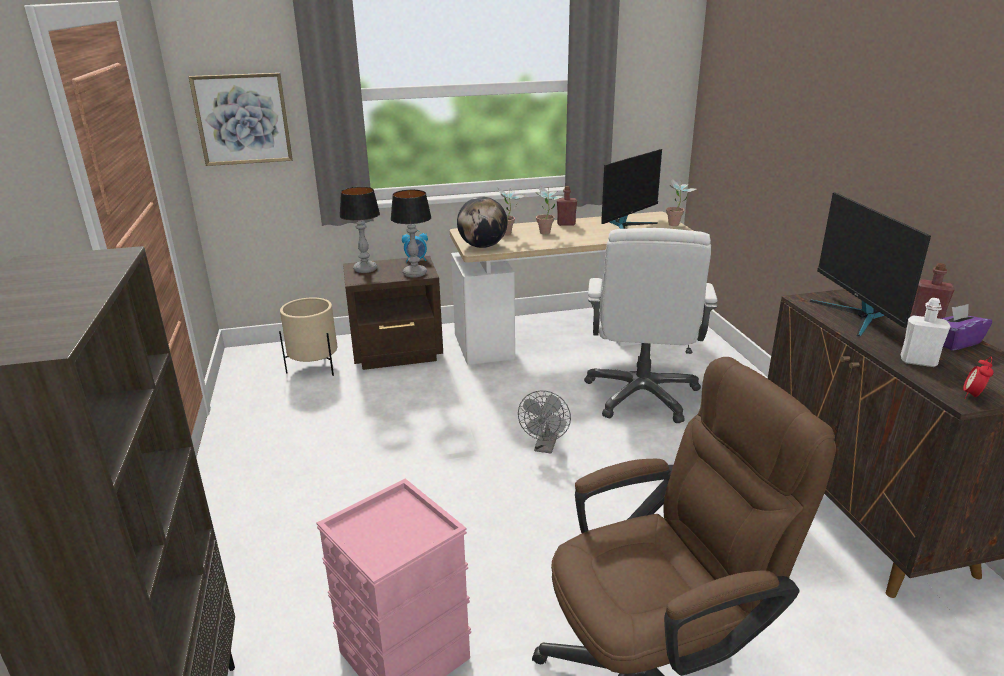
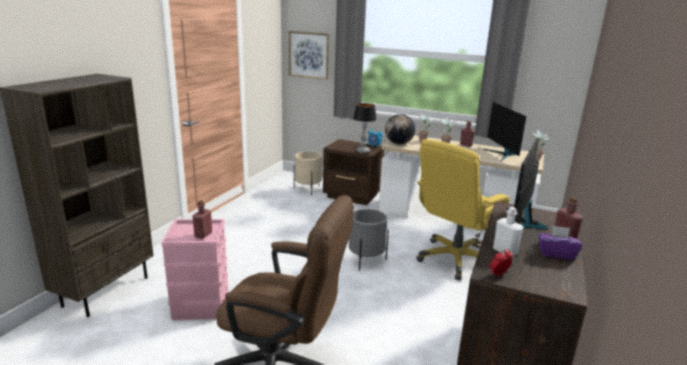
camera: 35 degrees right, 5 degrees down
(365, 269) = (343, 144): table lamp -> none
(412, 526) = (203, 235): none -> red bottle
(545, 447) = (366, 260): grey fan -> grey planter
(627, 226) = (502, 154): monitor -> monitor turned 90 degrees clockwise
(642, 395) = (455, 259): white office chair -> yellow office chair

